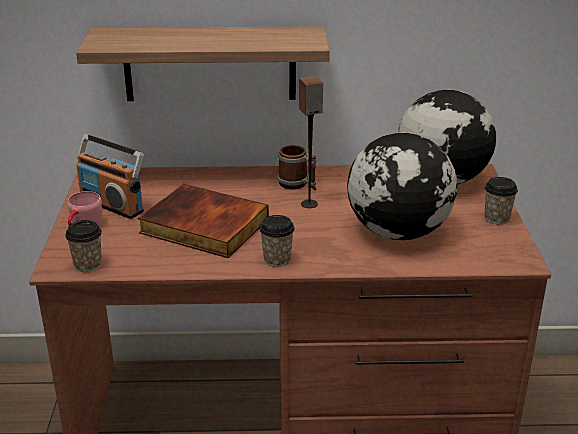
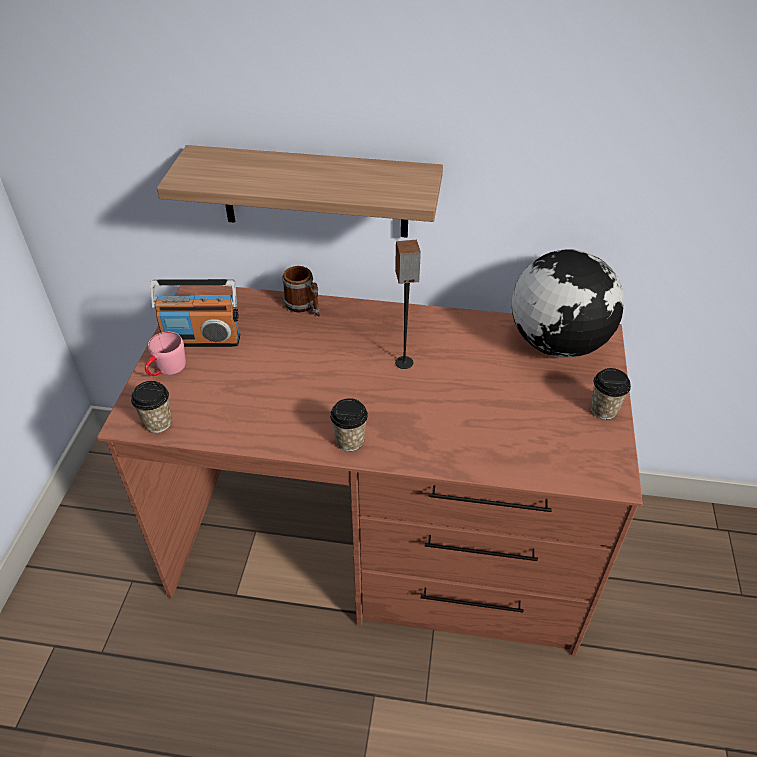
camera: 10 degrees right, 15 degrees up
(112, 205) = (202, 339): radio -> radio turned 45 degrees counterclockwise
(202, 227) = (285, 382): book -> none
(297, 185) = (399, 332): mug -> mug (304, 306)
(399, 233) = (489, 418): globe -> none

